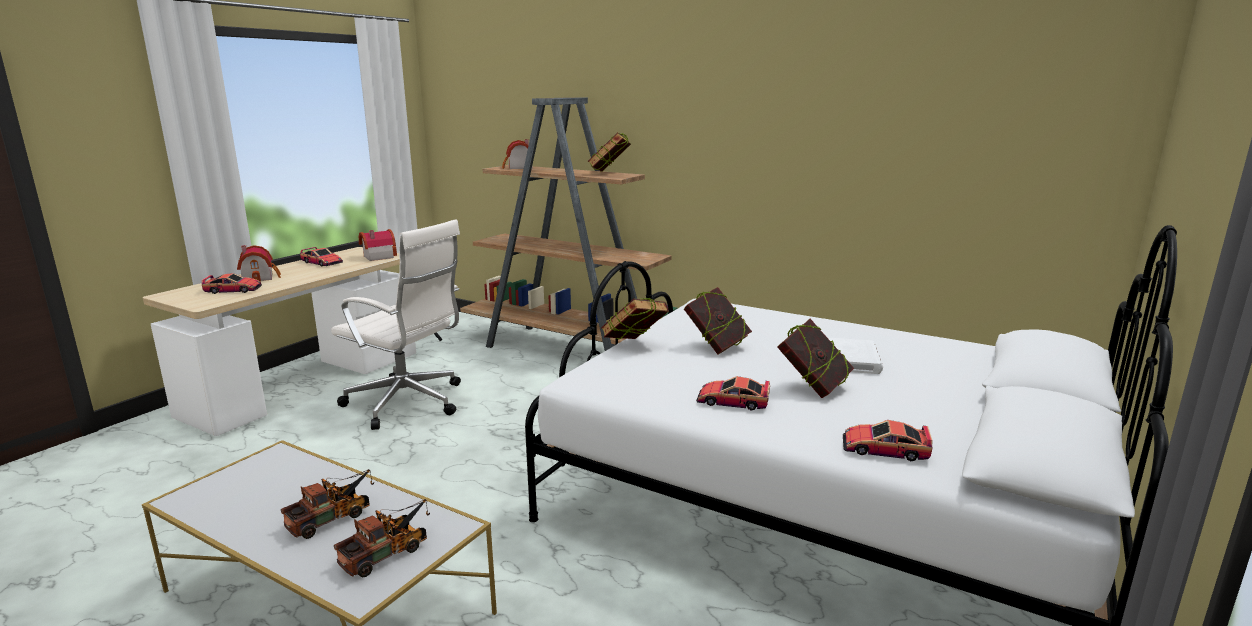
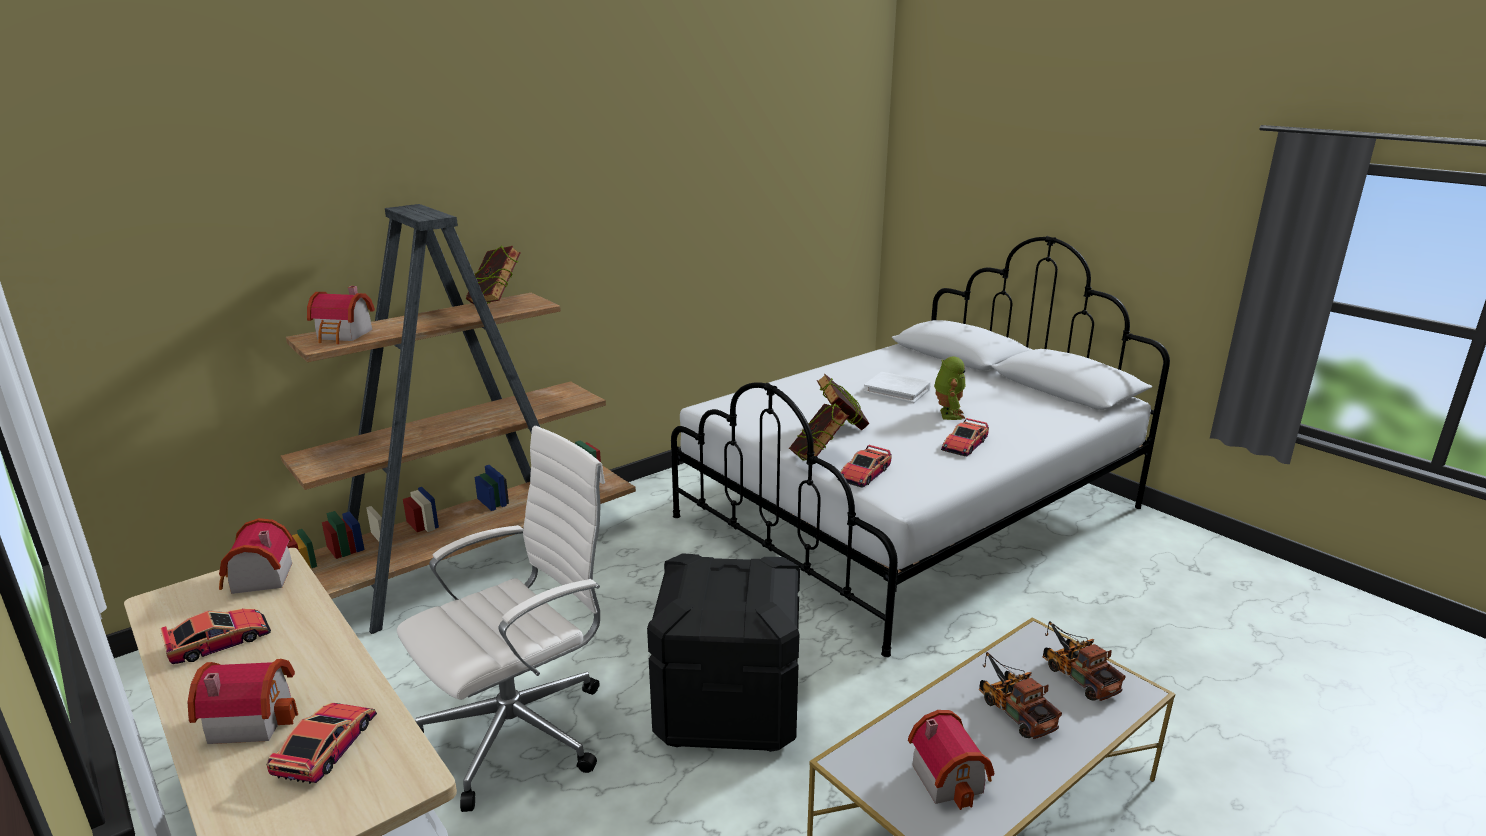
camera: 70 degrees left, 5 degrees up
(252, 494) = (950, 776): none -> toy house
(444, 462) = (729, 708): none -> black storage box
(812, 388) = (947, 414): book -> toy robot
(884, 449) = (1053, 419): toy car -> toy car (864, 474)

